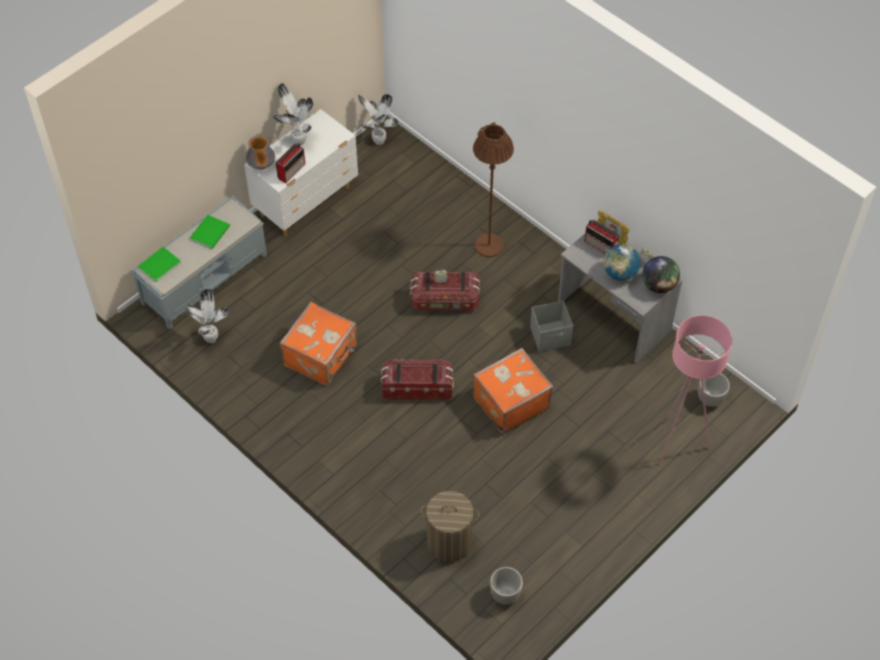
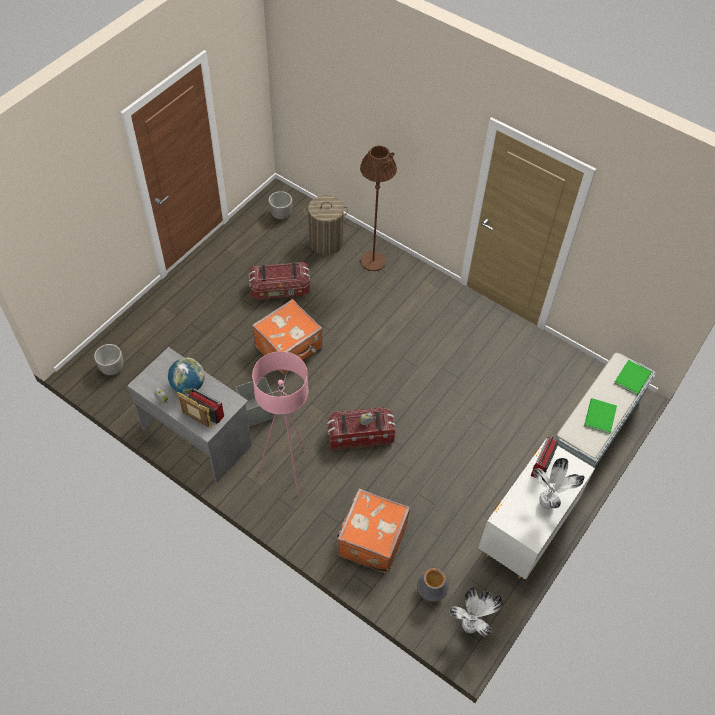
camera: 170 degrees right, 0 degrees up
(210, 339) = (564, 375): potted plant -> none
(261, 166) = (575, 468): vase -> vase (431, 591)
(322, 356) = (460, 370): orange suitcase -> orange suitcase (370, 540)
(417, 388) = (371, 352): storage box -> storage box (280, 290)
(489, 245) = (325, 501): brown floor lamp -> brown floor lamp (373, 261)
(659, 285) = (150, 377): globe -> none
(677, 444) = (145, 328): pink floor lamp -> pink floor lamp (288, 471)

